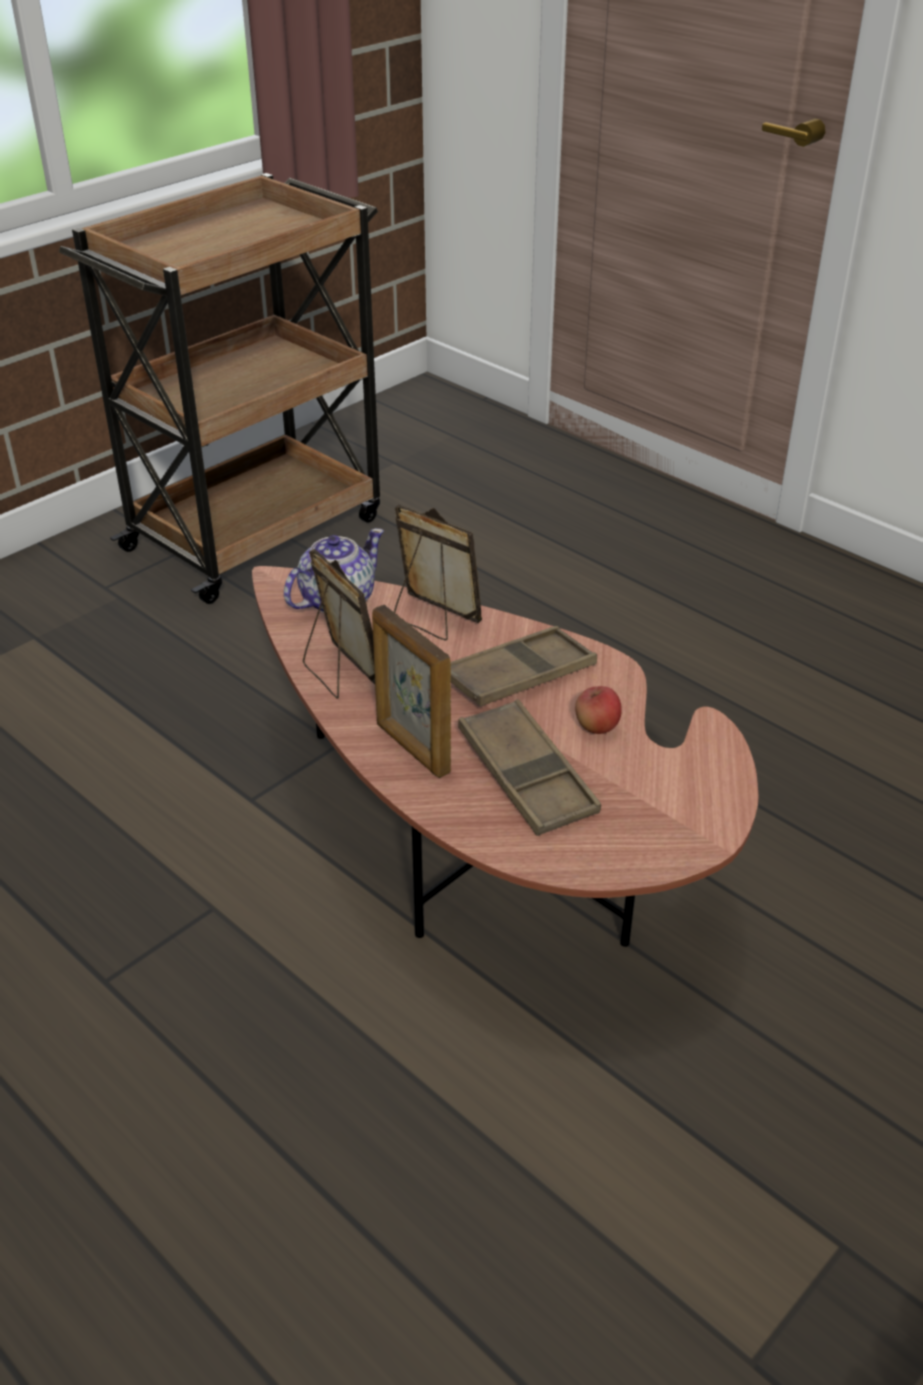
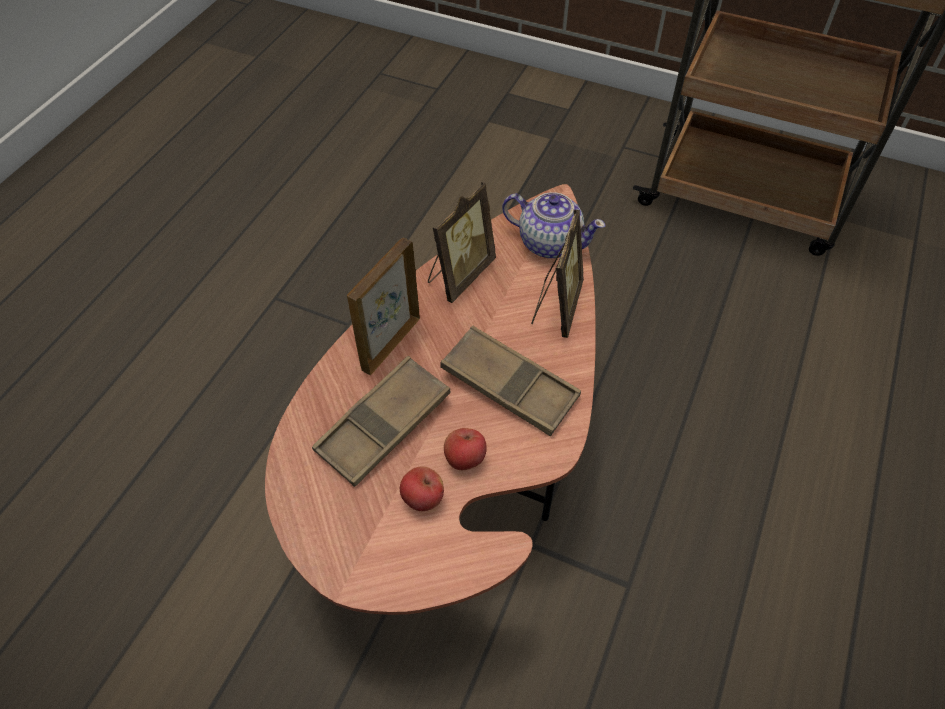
camera: 70 degrees right, 15 degrees up
(633, 766) = (422, 498): none -> apple

